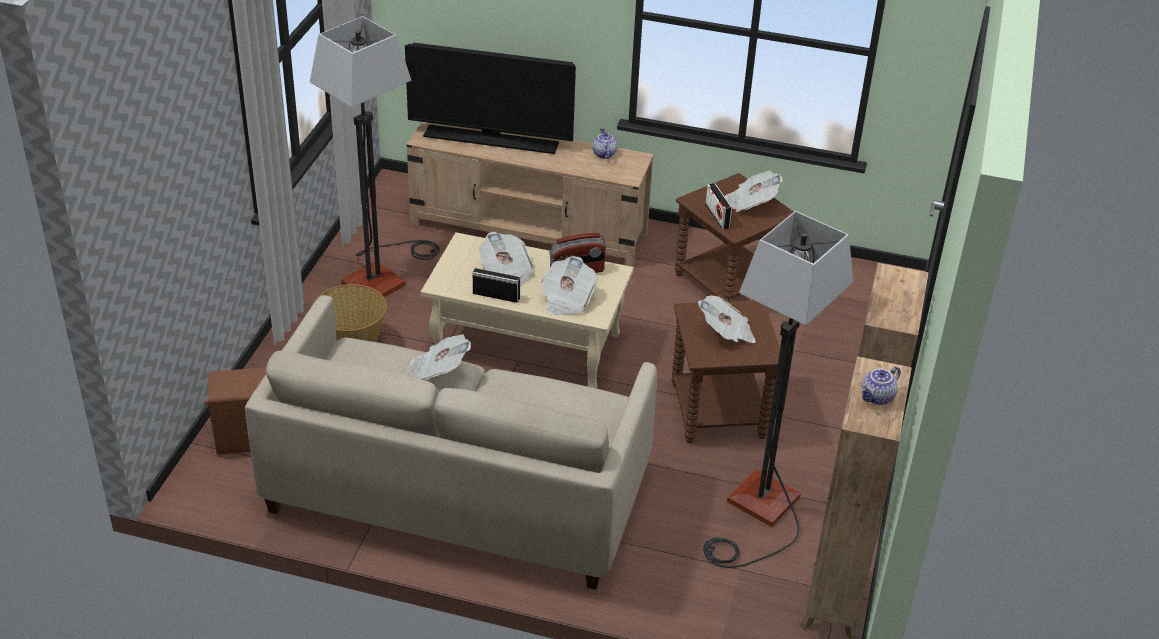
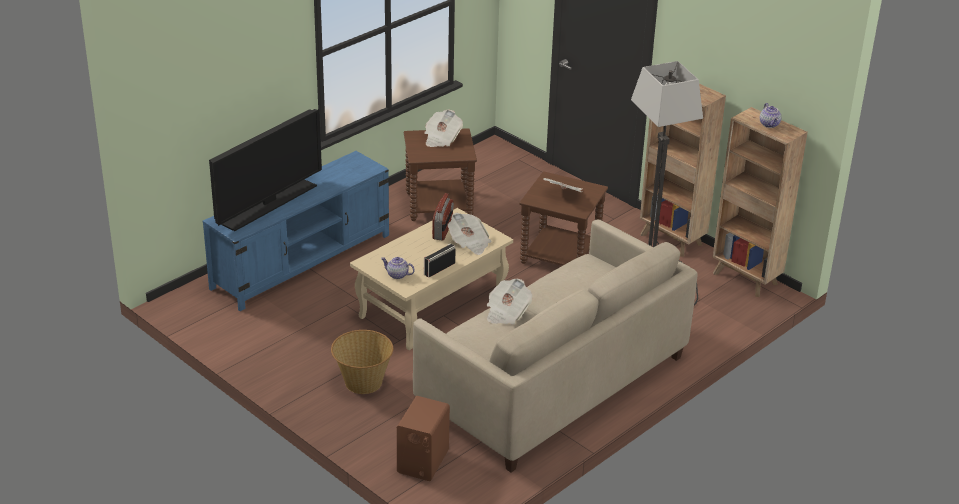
camera: 60 degrees left, 5 degrees down
(383, 275) = (289, 343): floor lamp -> none
(506, 273) = (418, 257): newspaper -> none
(529, 230) = (302, 261): beige tv stand -> blue tv stand
(603, 154) = (336, 168): teapot -> teapot (397, 275)
(717, 216) = (444, 155): radio -> none

